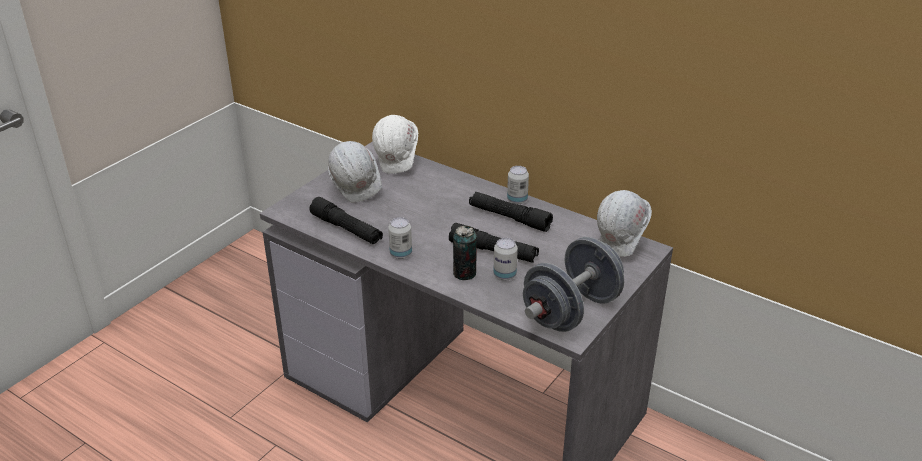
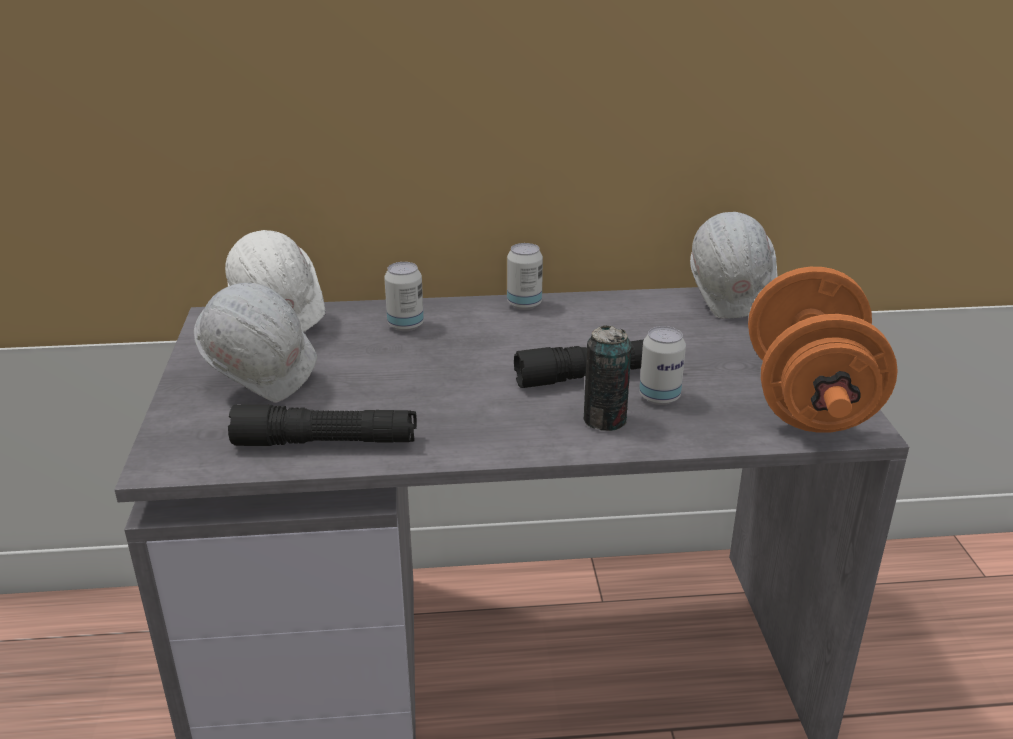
camera: 40 degrees left, 5 degrees down
(401, 254) = (471, 438): can -> can (405, 325)
(509, 218) = (548, 327): black flashlight -> none
(571, 311) = (808, 400): grey dumbbell -> orange dumbbell

